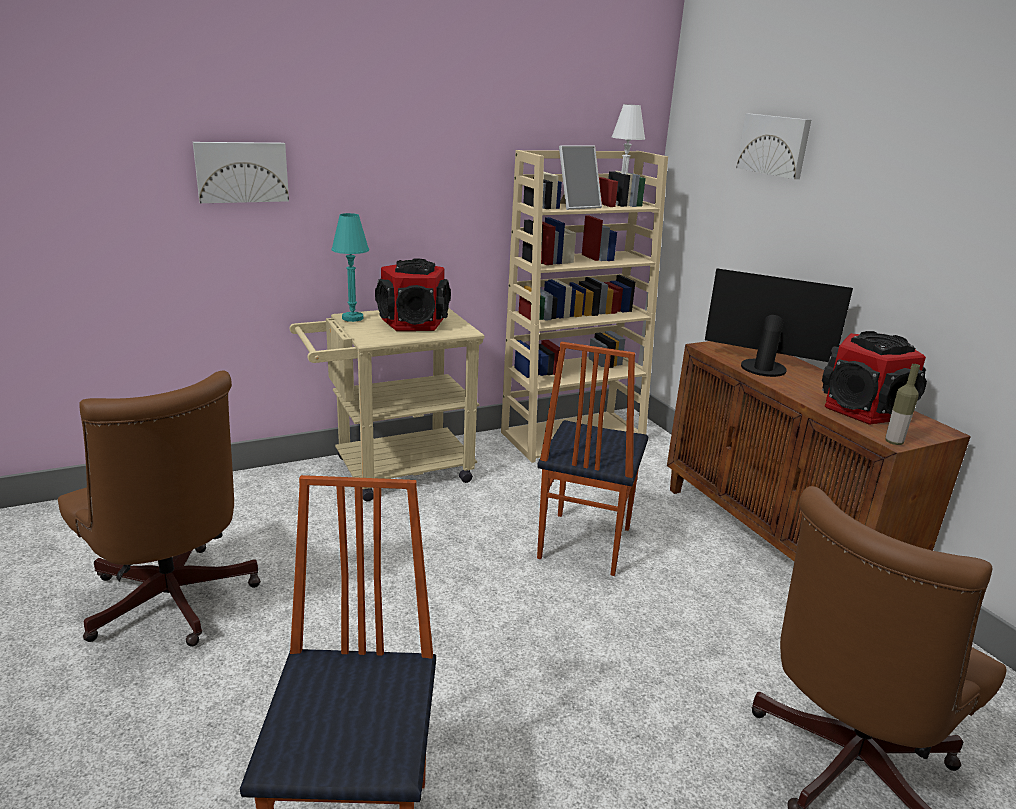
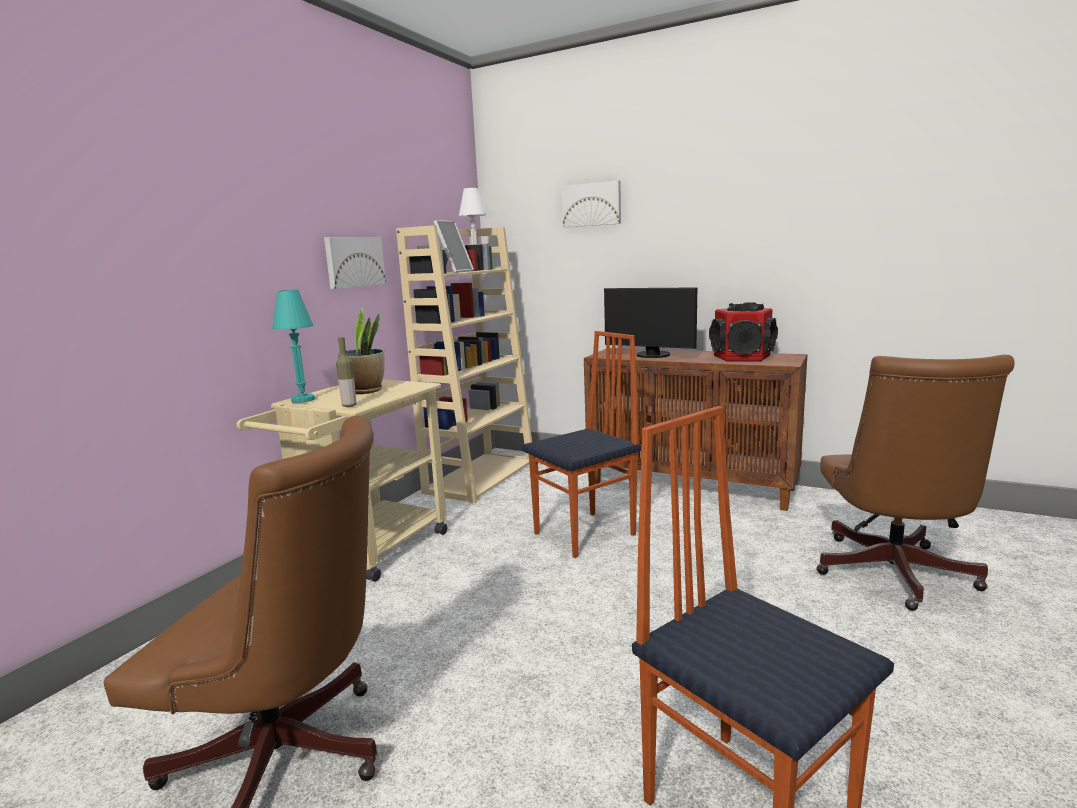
camera: 35 degrees left, 10 degrees down
(241, 172) = (161, 253): picture -> picture (354, 262)
(413, 322) = (365, 390): speaker -> potted plant
(582, 543) = (586, 534): chair -> chair turned 105 degrees counterclockwise
(763, 366) = (651, 355): monitor -> monitor turned 135 degrees counterclockwise
(893, 442) = (788, 364): bottle -> bottle (349, 406)

